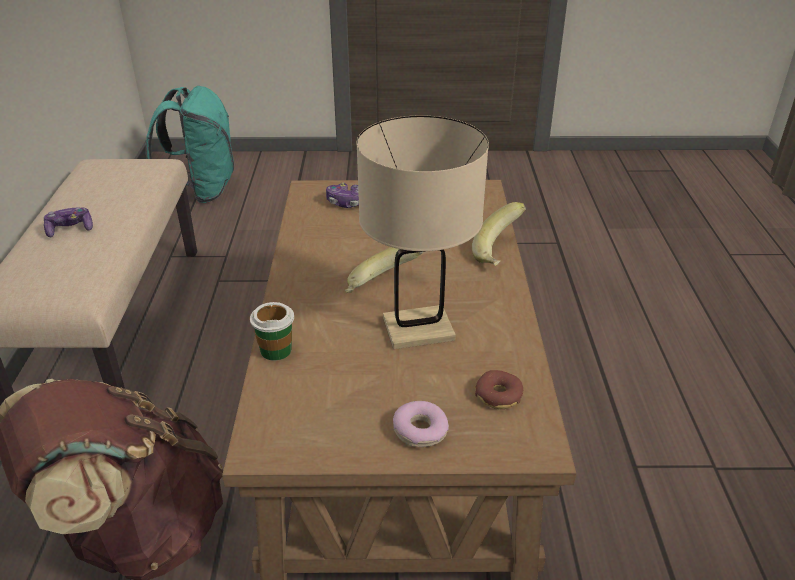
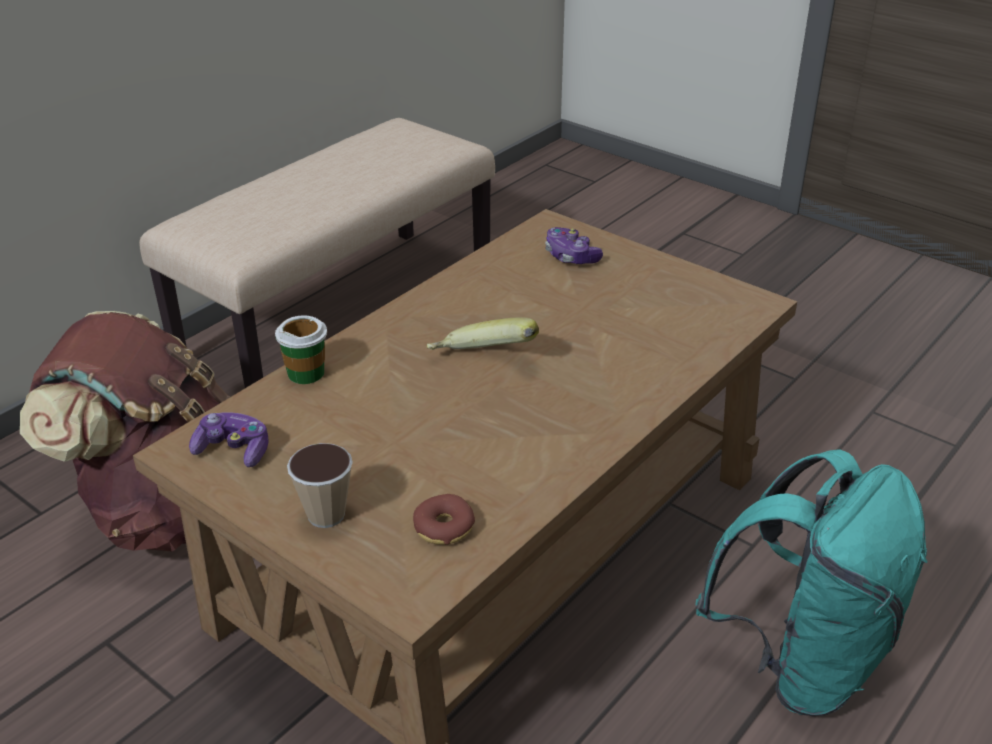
camera: 40 degrees right, 0 degrees up
(70, 229) = (300, 184): game controller -> game controller (233, 450)
(202, 191) = (566, 201): turquoise backpack -> turquoise backpack (801, 661)
(418, 329) = (459, 421): beige table lamp -> none
(420, 431) = (326, 515): donut -> cup
(501, 253) = (665, 386): banana -> none

